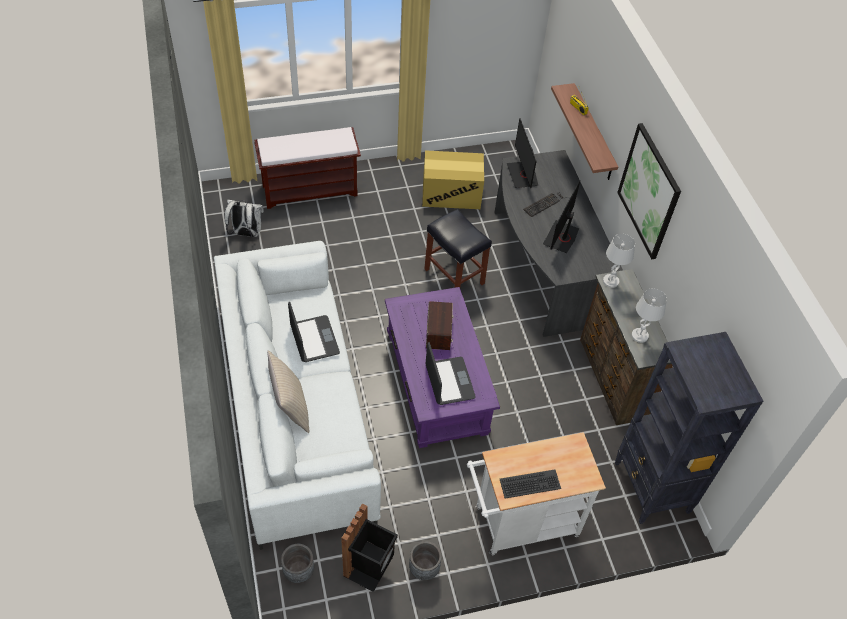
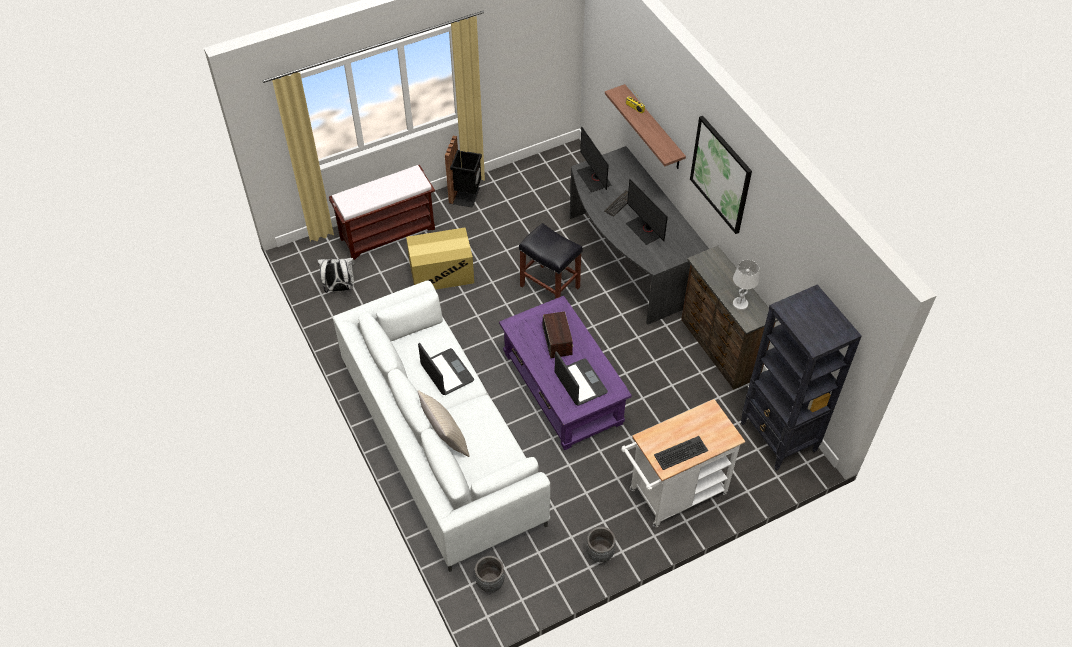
camera: 10 degrees left, 0 degrees up
(370, 567) = (552, 563): black trash can -> black trash can (466, 195)
(451, 193) = (523, 208): cardboard box -> cardboard box (441, 273)
(561, 237) = (646, 229): monitor -> monitor turned 45 degrees counterclockwise
(610, 281) = (702, 260): white table lamp -> none

